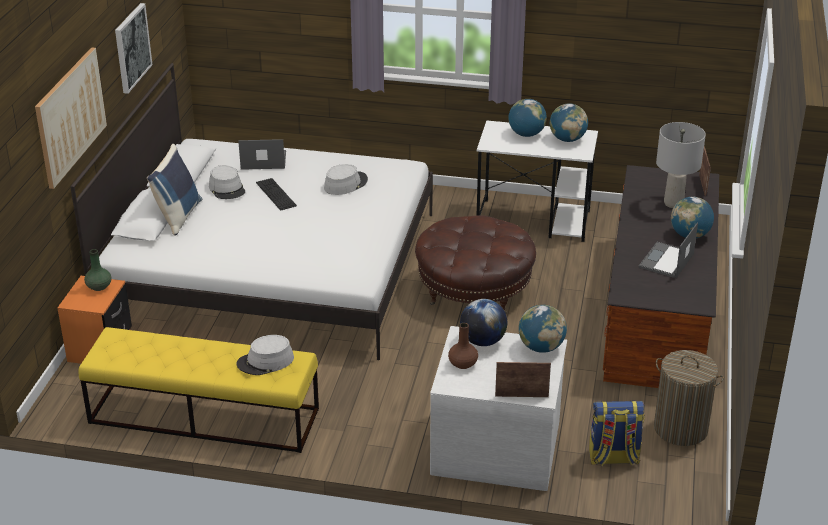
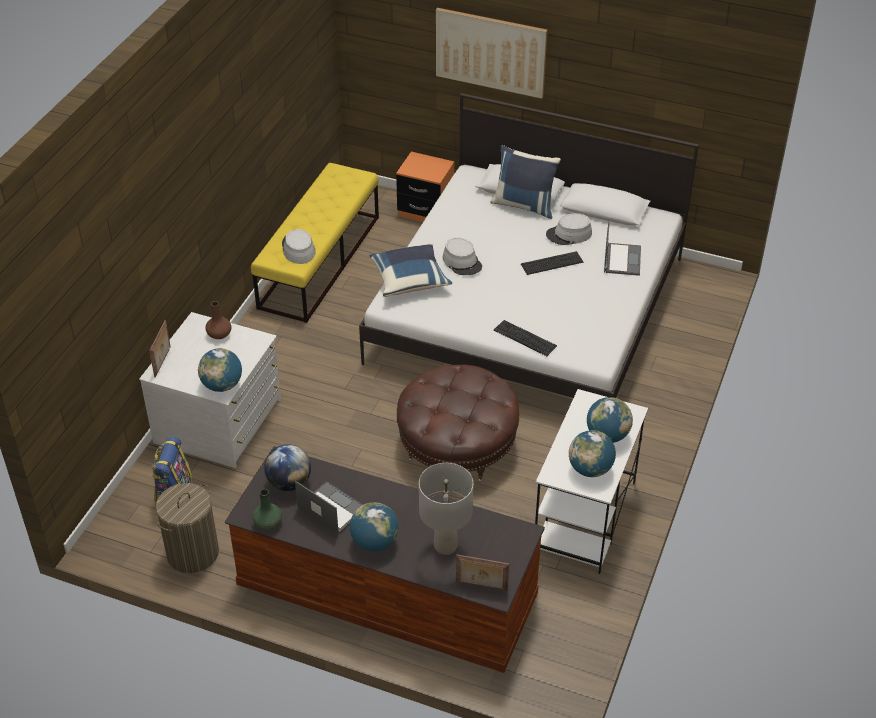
camera: 100 degrees right, 10 degrees up
(99, 287) = (434, 170): green vase -> green vase (267, 523)
(132, 47) = (627, 80): picture -> none
(318, 271) = (409, 280): none -> blue pillow
(345, 184) = (565, 310): grey hat -> grey hat (462, 262)
(391, 201) = (525, 338): none -> keyboard
(482, 341) = (245, 351): globe -> globe (289, 483)

